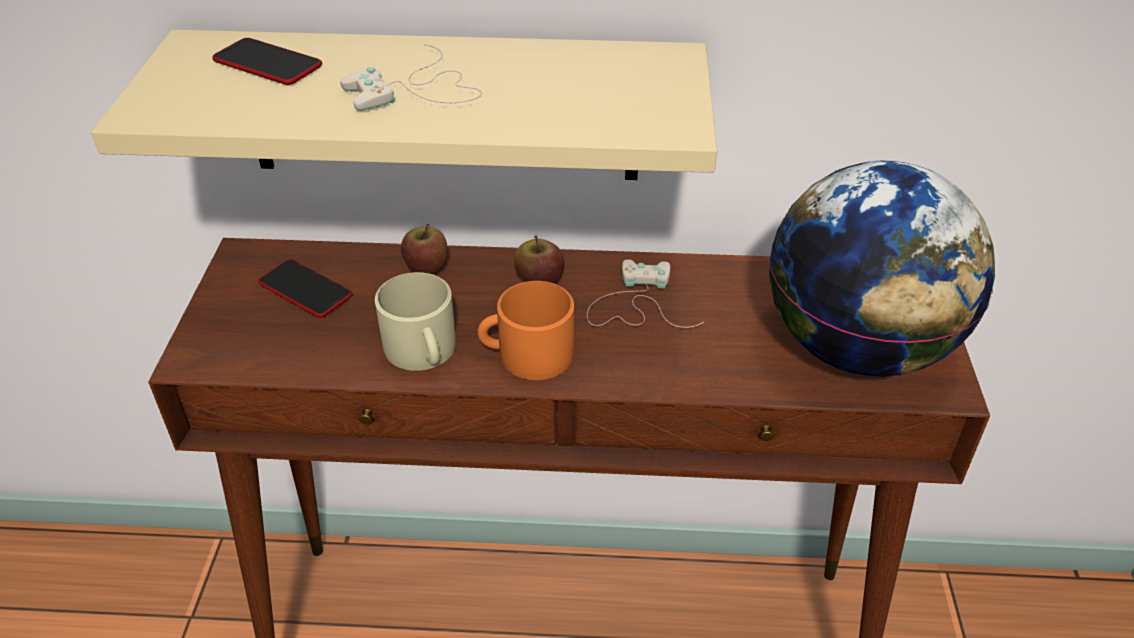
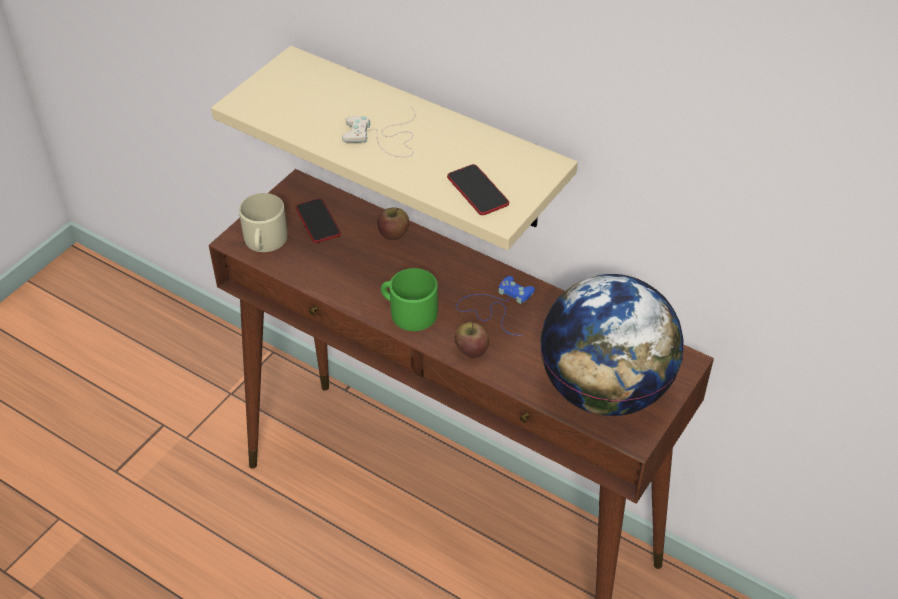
camera: 30 degrees right, 5 degrees up
(267, 63) = (322, 90): phone -> phone (477, 191)
(423, 352) = (354, 286): beige mug -> beige mug (264, 241)
(526, 355) = (408, 312): orange mug -> green mug
(539, 279) = (451, 268): apple -> apple (471, 350)
(636, 303) = (496, 306): white game controller -> blue game controller

